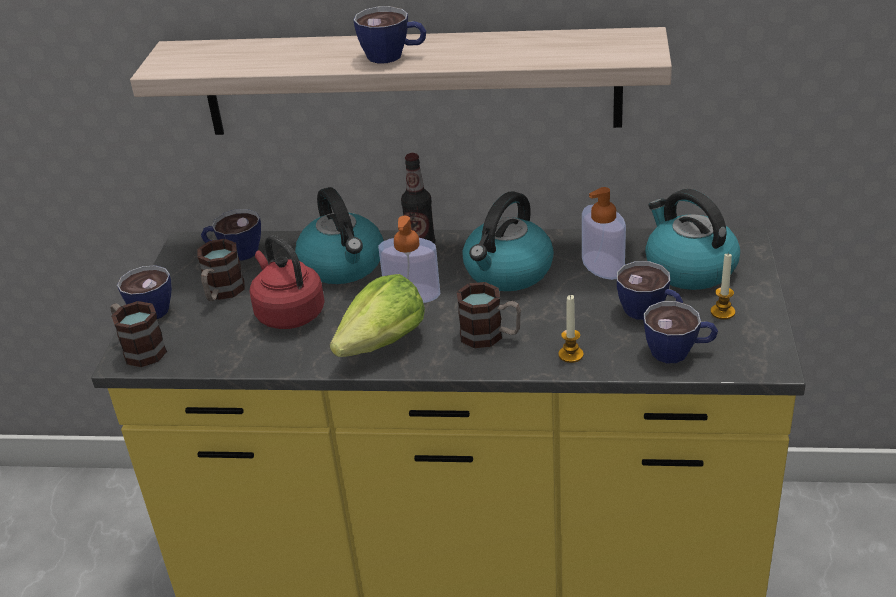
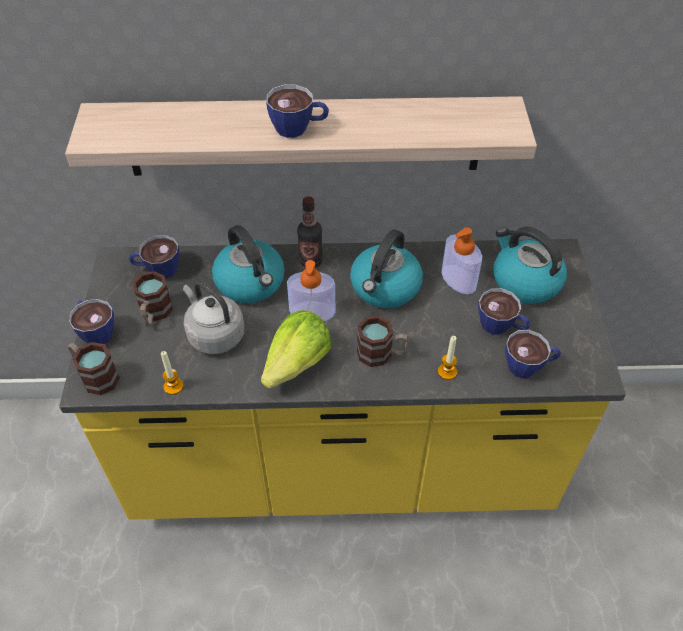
camera: 10 degrees left, 15 degrees up
(288, 313) = (214, 334): red kettle -> grey kettle
(722, 312) = (556, 325): candle -> candle (173, 386)

